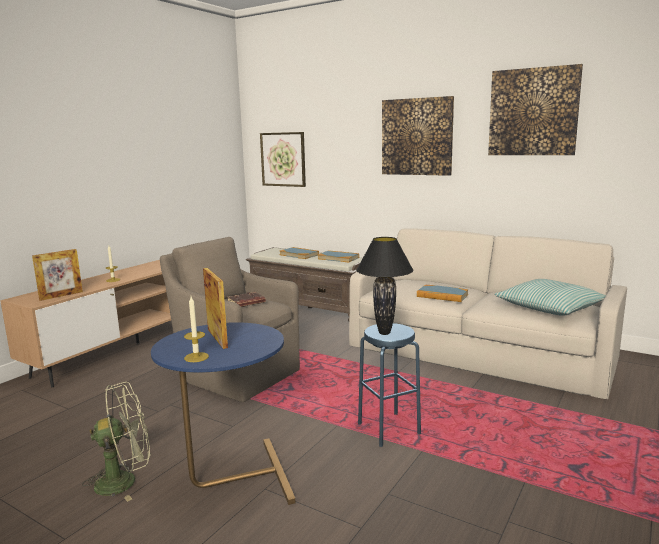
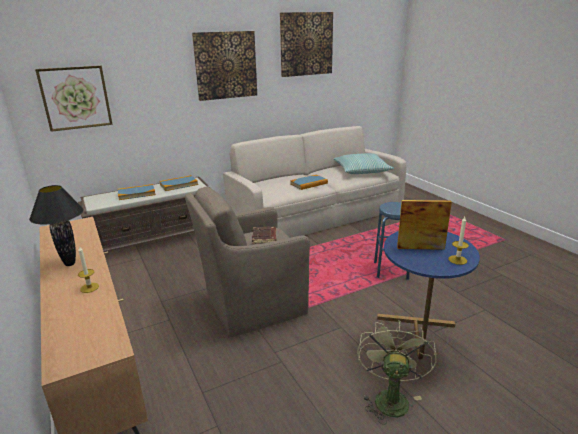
camera: 60 degrees left, 10 degrees up
(61, 296) = (106, 328): picture frame -> none
(384, 333) = (398, 209): black table lamp -> black table lamp (69, 264)

